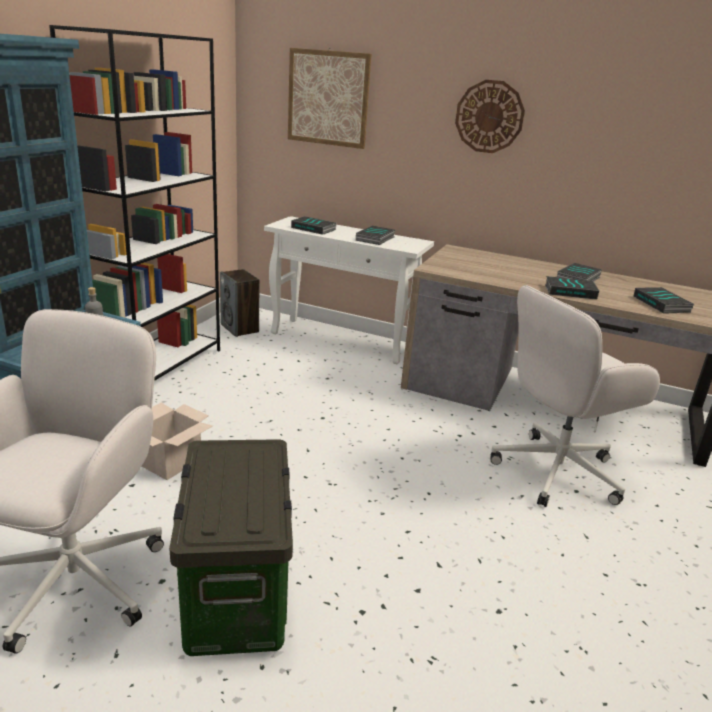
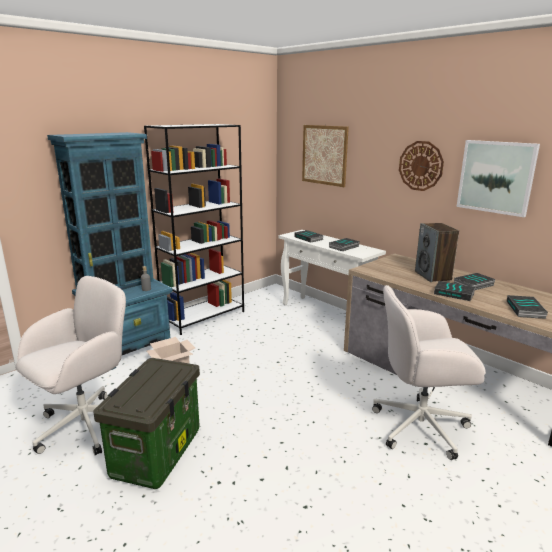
camera: 25 degrees right, 5 degrees down
(240, 328) = (265, 299): speaker -> speaker (433, 276)
(598, 133) = (496, 177): none -> picture

